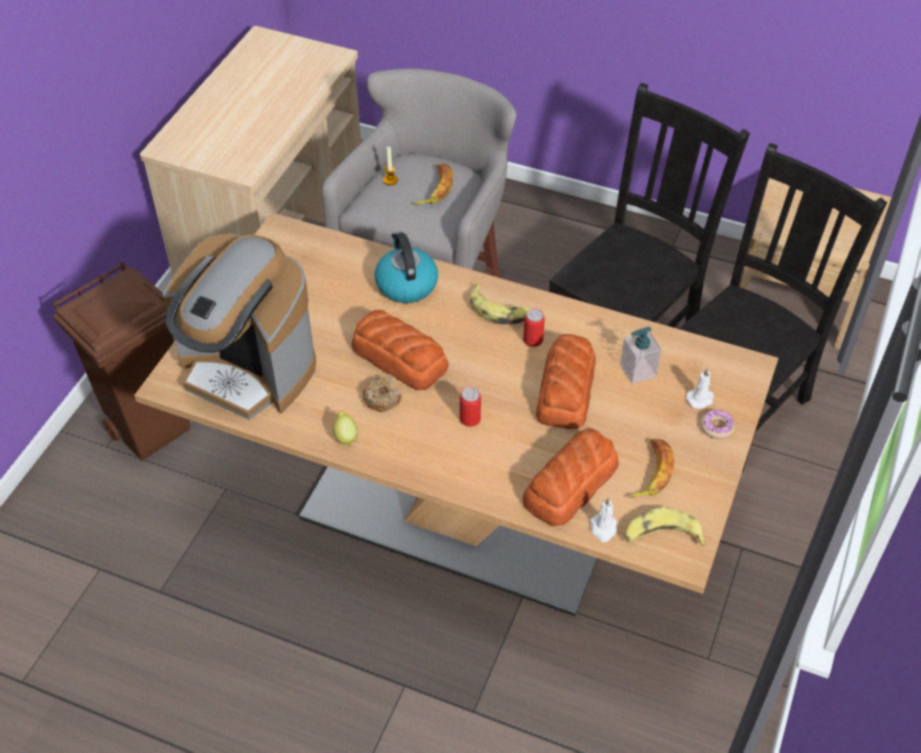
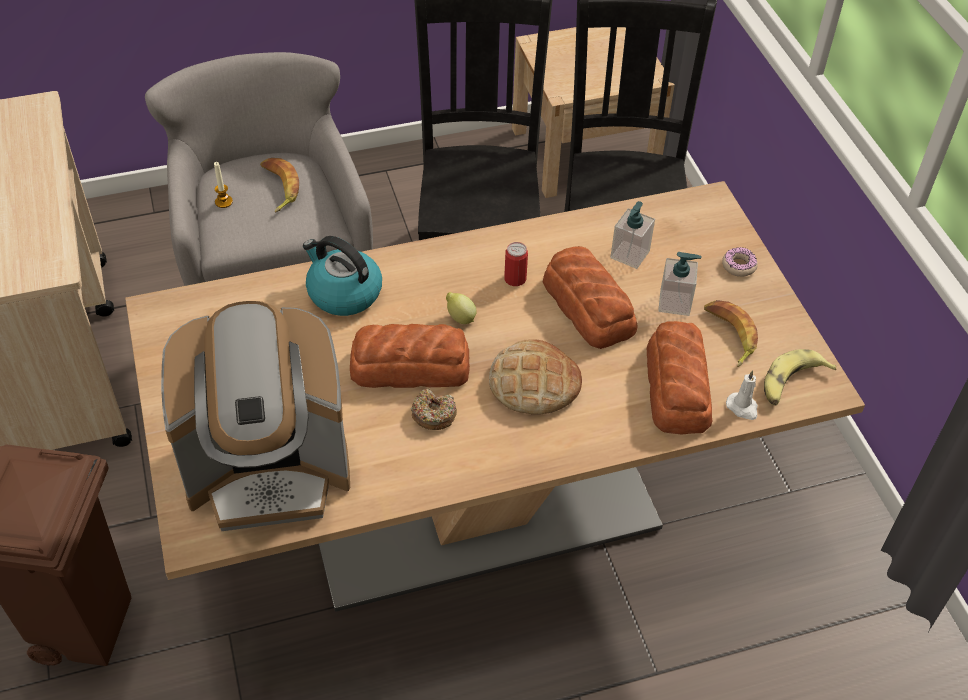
camera: 40 degrees left, 0 degrees up
(345, 436) = (436, 472): lemon -> lemon (460, 318)
(470, 419) = (534, 383): can -> bread
(500, 311) = (458, 269): banana -> none
(634, 425) = (675, 303): none -> soap dispenser
(700, 399) = (702, 249): white candle -> none

